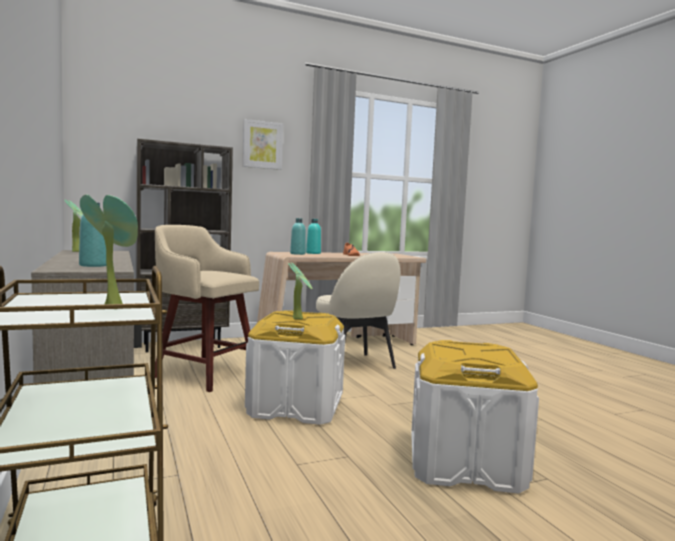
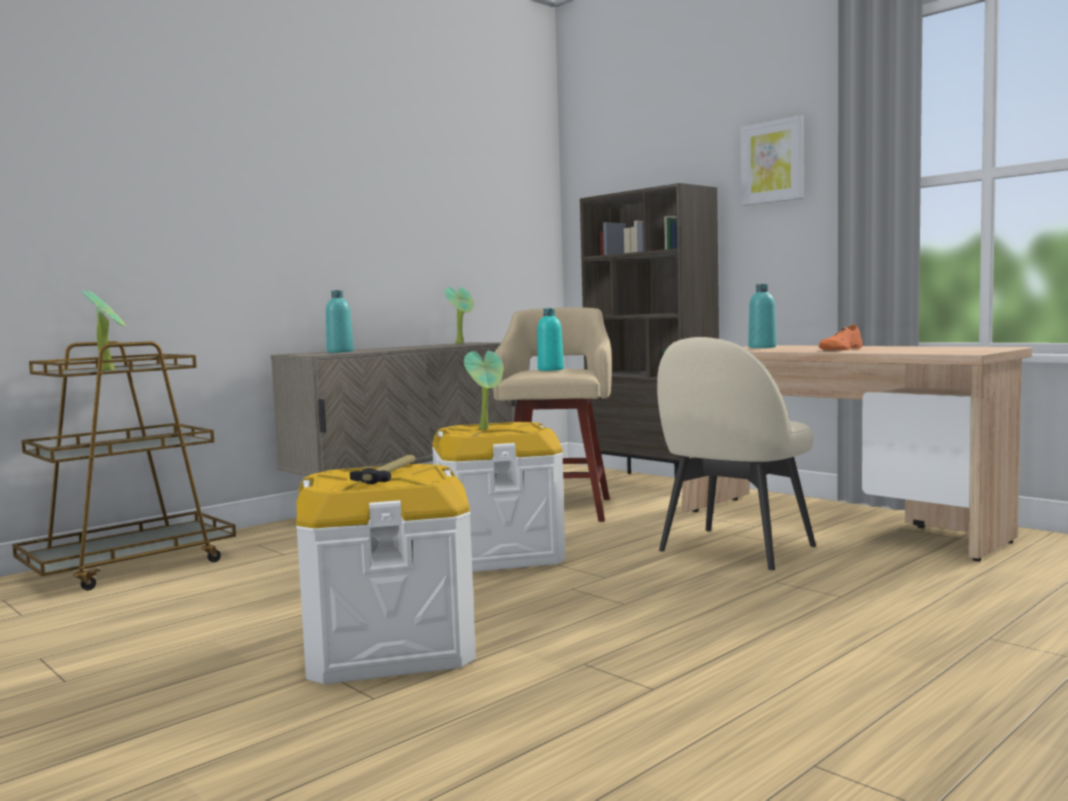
camera: 70 degrees right, 0 degrees up
(313, 253) = (805, 346): turquoise bottle -> turquoise bottle (550, 369)
(472, 350) = (389, 475): none -> hammer

